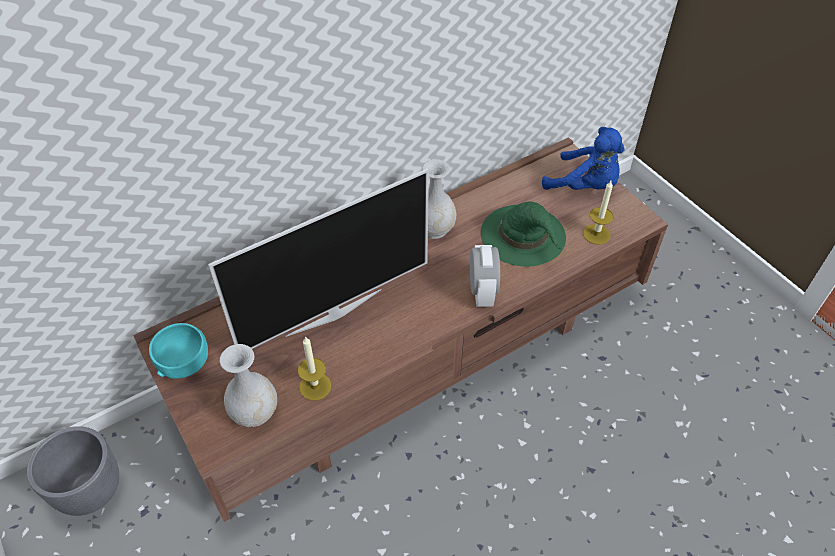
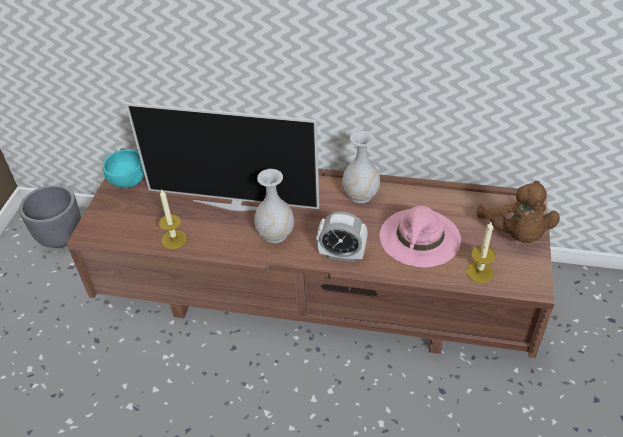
camera: 45 degrees right, 5 degrees down
(255, 412) = (128, 231): white vase -> white vase (276, 234)
(482, 292) = (342, 254): alarm clock -> alarm clock turned 60 degrees clockwise
(524, 235) = (420, 238): green hat -> pink hat
(585, 186) = (515, 234): blue plush toy -> brown plush toy

